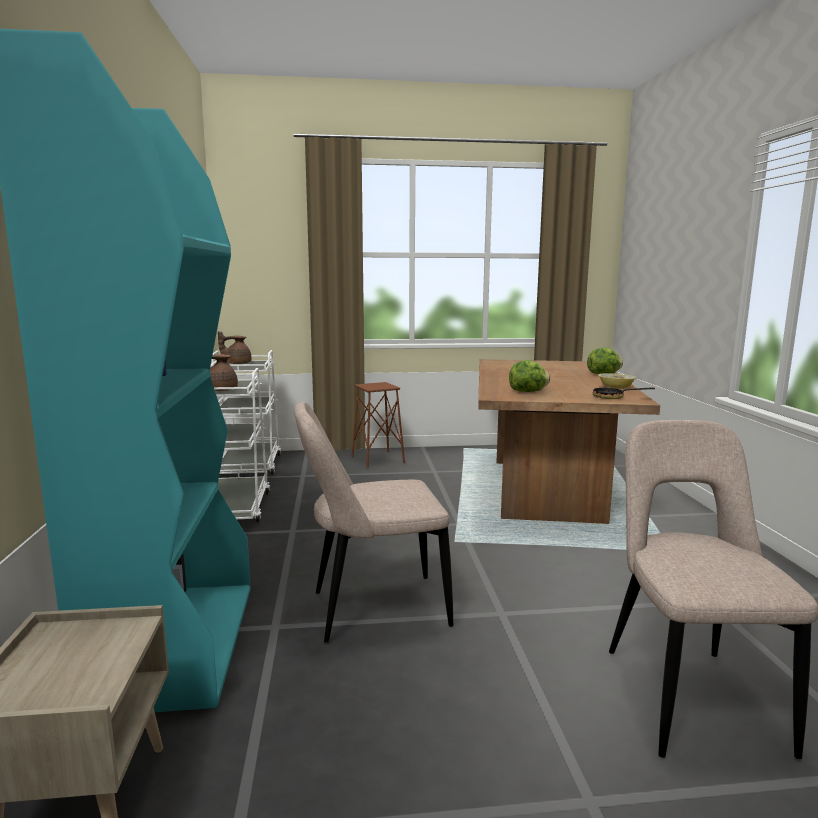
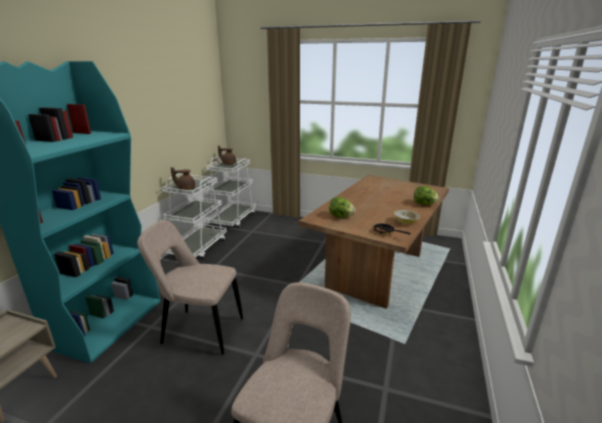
camera: 25 degrees right, 10 degrees up
(378, 459) = (301, 227): brown stool -> none

